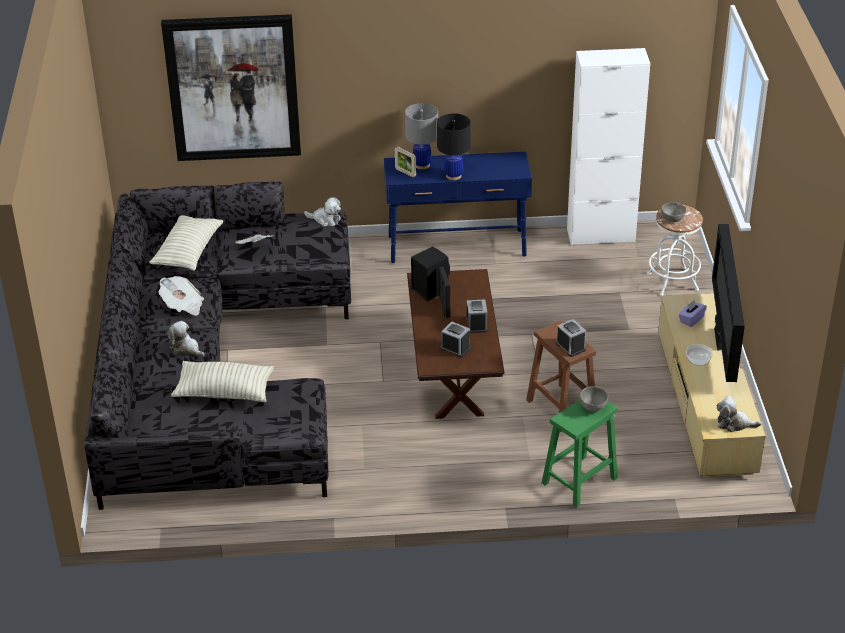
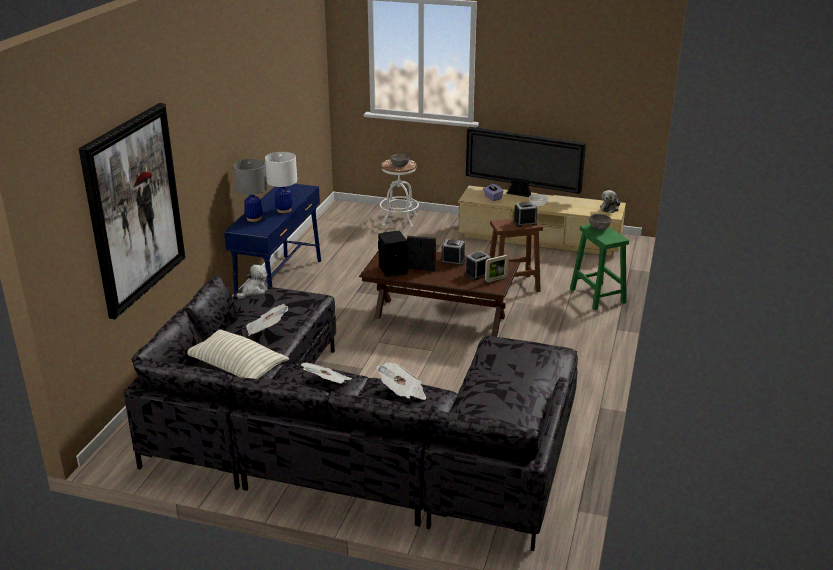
camera: 70 degrees left, 10 degrees down
(186, 349) = (402, 393): plush toy -> newspaper
(224, 392) = (483, 383): pillow -> none
(405, 172) = (257, 226): picture frame -> picture frame (496, 279)
(453, 176) = (284, 210): black table lamp -> white table lamp
(600, 235) = (322, 230): white cabinet -> none

